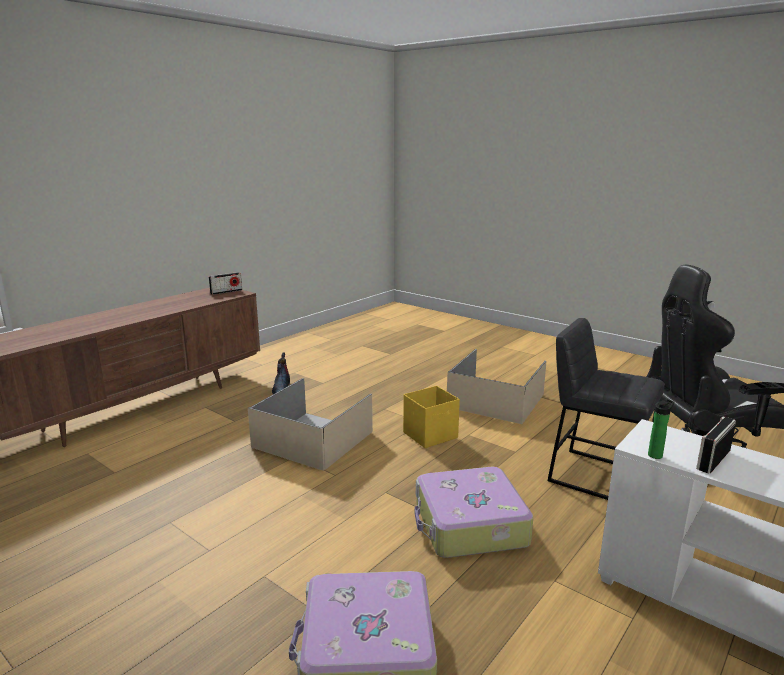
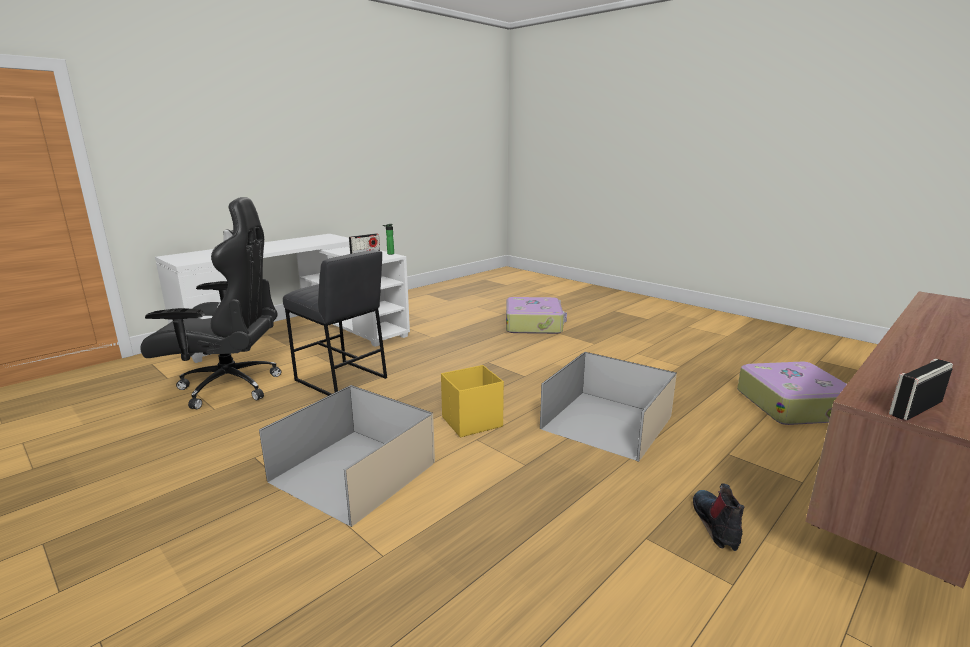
camera: 175 degrees left, 0 degrees up
(469, 525) = (467, 357): suitcase -> suitcase (793, 404)

